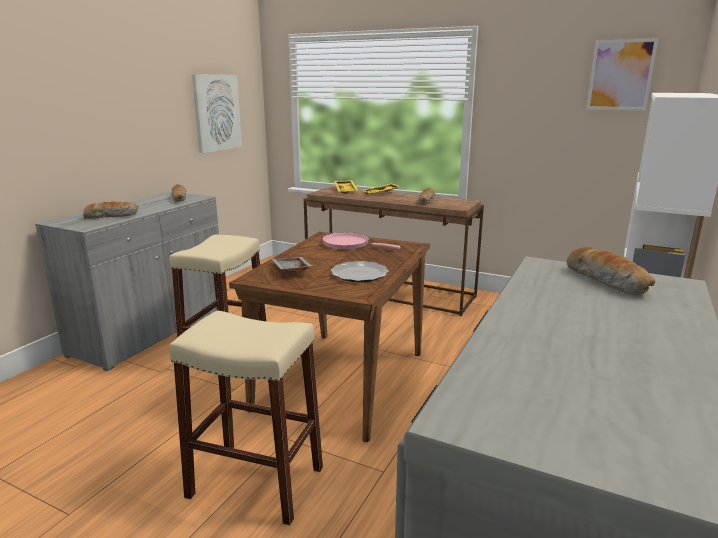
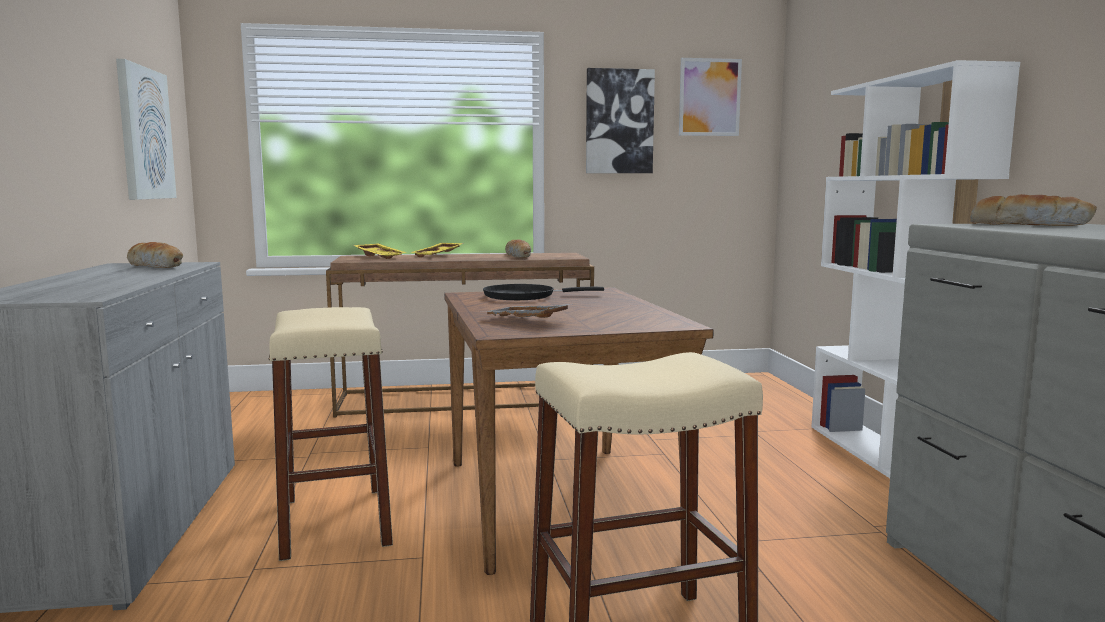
camera: 35 degrees left, 10 degrees down
(112, 216) = (91, 286): bread -> none
(349, 244) = (524, 296): pink frying pan -> black frying pan
(360, 274) = (621, 313): plate -> none
(533, 97) = (619, 121): none -> picture

